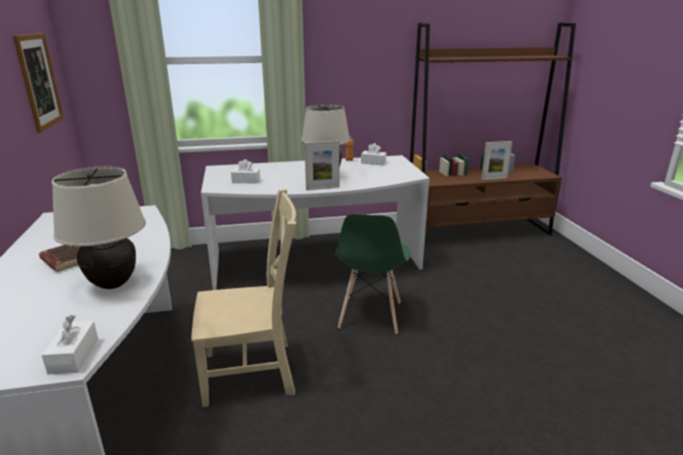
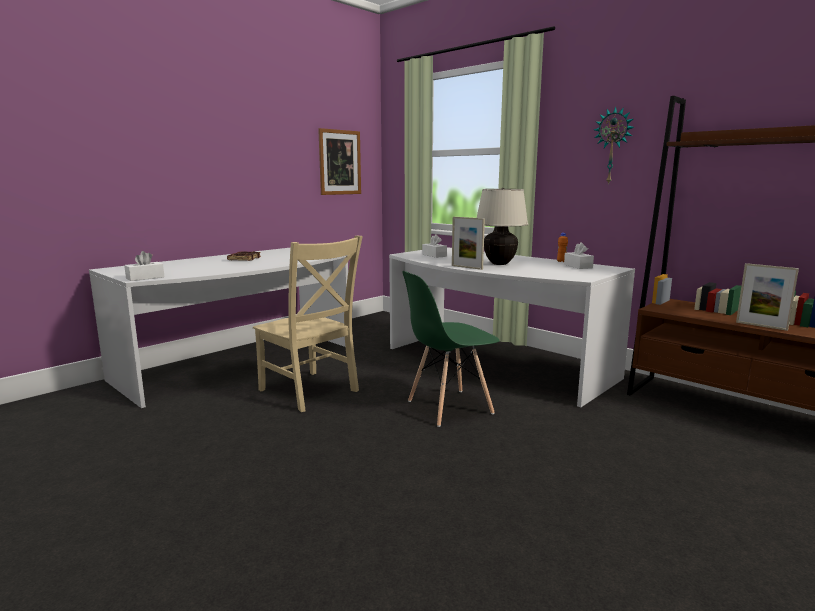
camera: 55 degrees right, 10 degrees down
(112, 284) = (226, 268): beige table lamp -> none
(365, 57) = (613, 146): none -> wall clock

